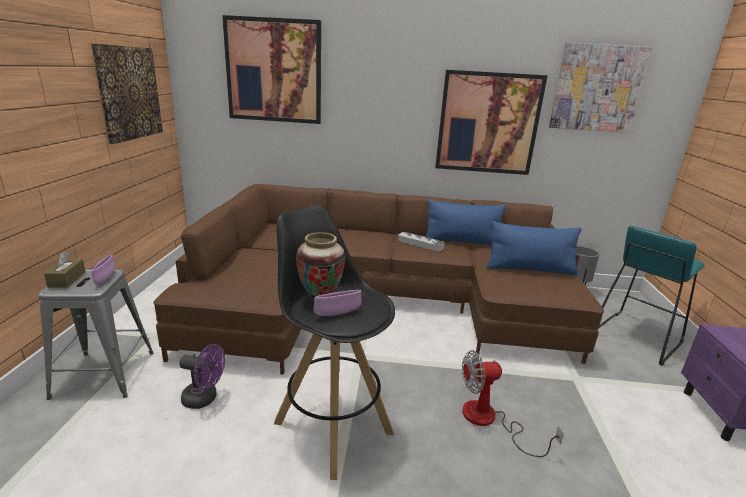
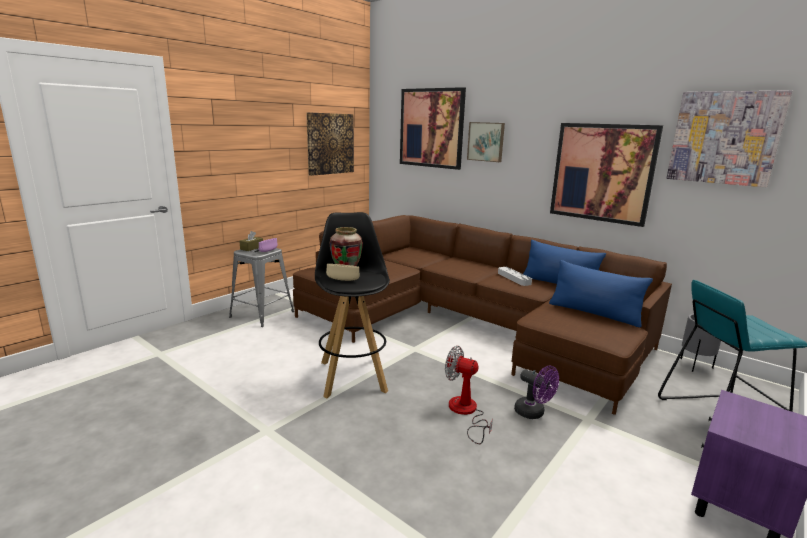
camera: 35 degrees right, 5 degrees down
(205, 398) = (298, 340): purple fan -> purple fan (533, 413)
(337, 314) = (342, 280): purple bowl -> beige bowl
(353, 89) = (486, 141): none -> picture

